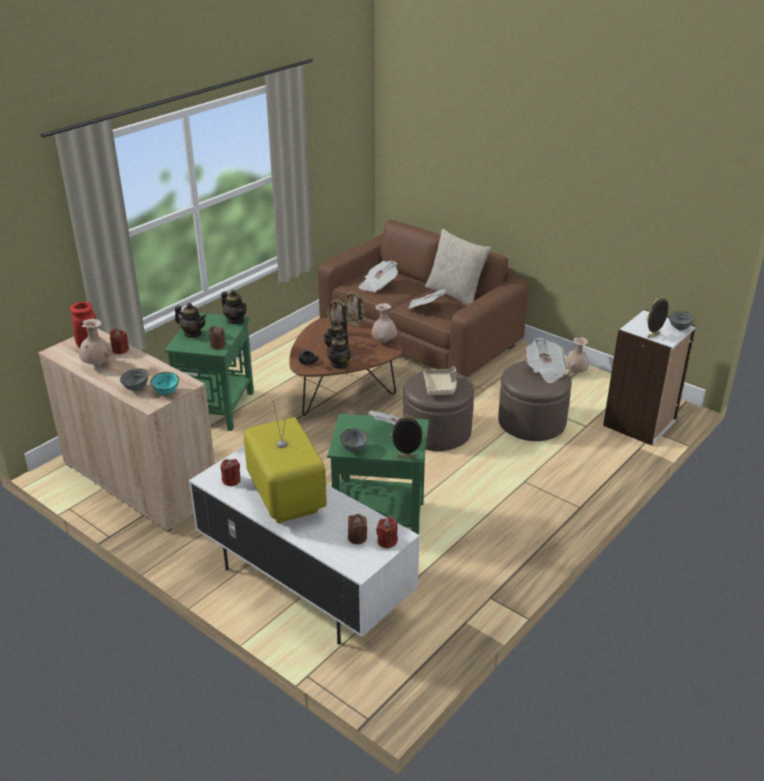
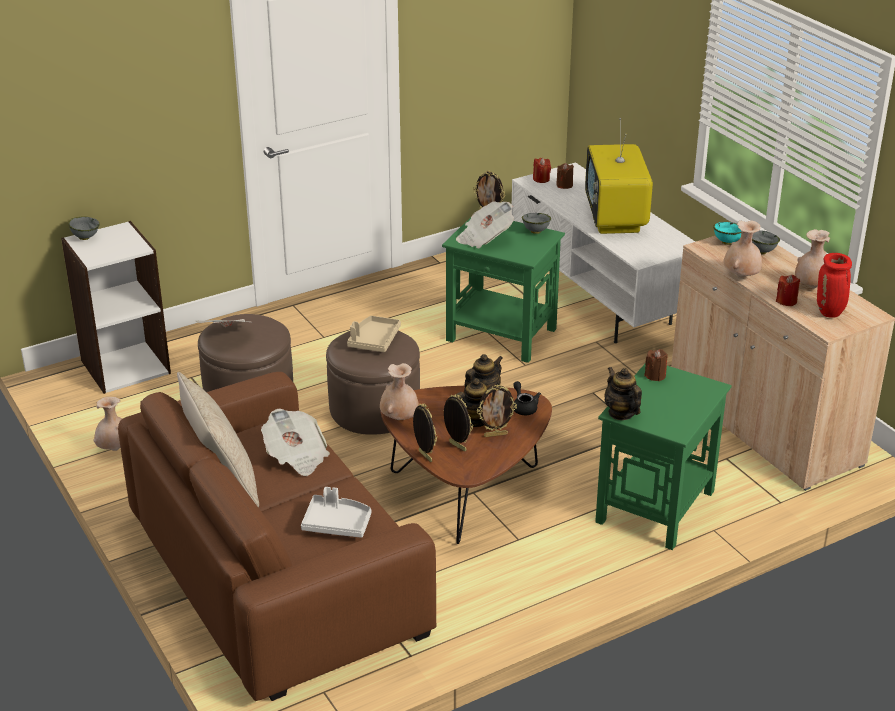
camera: 160 degrees left, 0 degrees up
(155, 363) = (741, 276): none -> beige vase
(192, 333) = (689, 402): teapot -> none
(231, 481) = (663, 240): red candle -> none
(378, 286) = (337, 523): newspaper -> white tray
(654, 336) = (127, 235): picture frame -> picture frame (495, 435)

